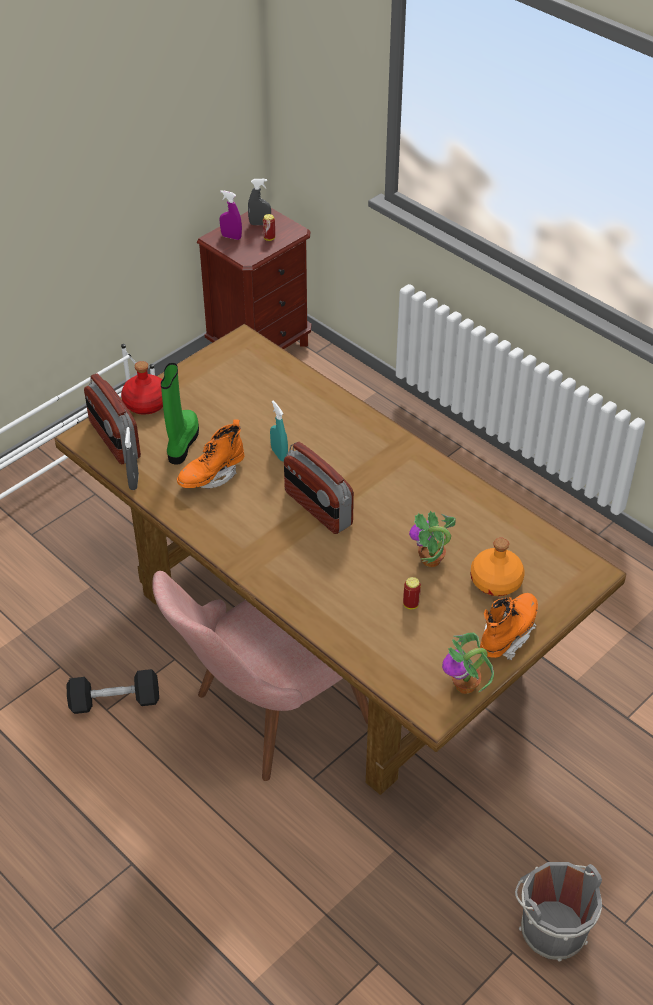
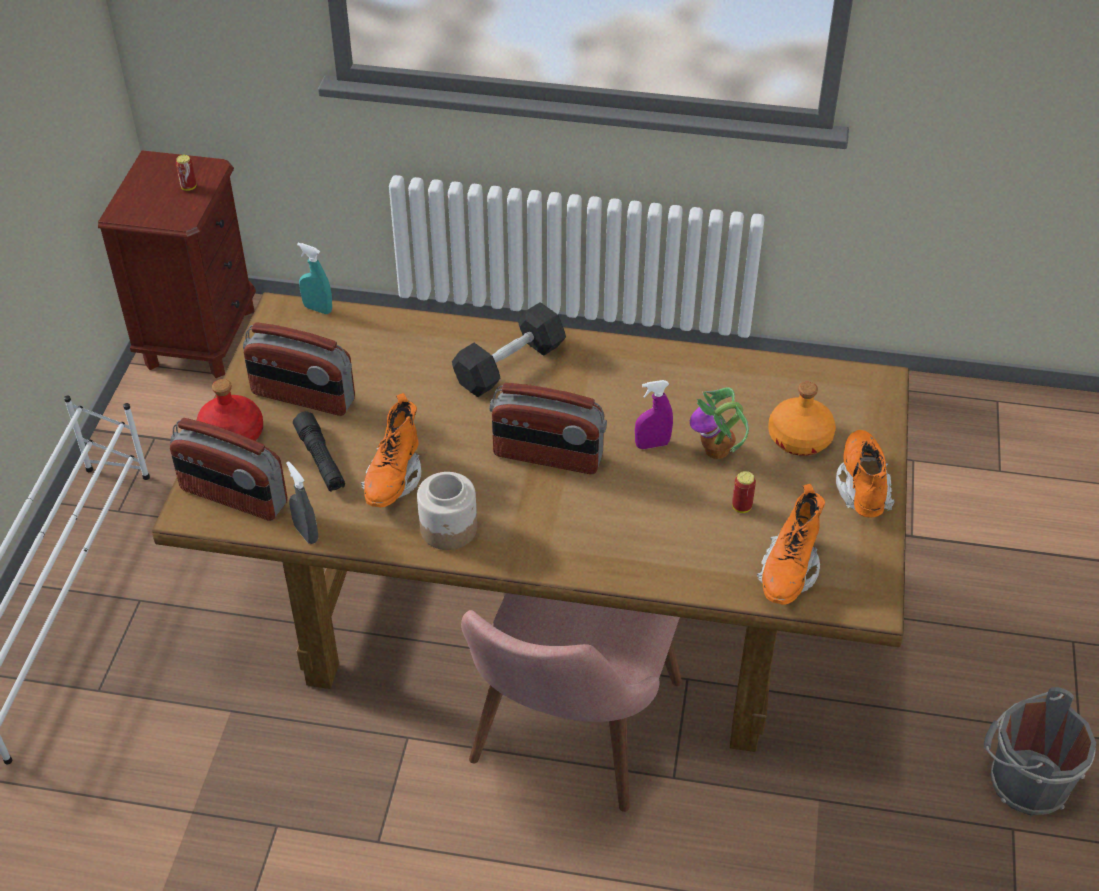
camera: 35 degrees left, 0 degrees up
(115, 701) = (380, 826): black dumbbell -> black dumbbell (509, 365)
(182, 442) = (320, 460): green boot -> black flashlight
(206, 399) = (303, 397): none -> radio
(216, 522) = (449, 529): none -> jar
(231, 237) = (140, 204): purple spray bottle -> purple spray bottle (652, 444)
(260, 224) = (161, 175): grey spray bottle -> none
(279, 454) = (447, 418): turquoise spray bottle -> turquoise spray bottle (318, 309)
(399, 662) = (788, 573): none -> orange boot
(466, 685) = (874, 560): potted plant -> none

